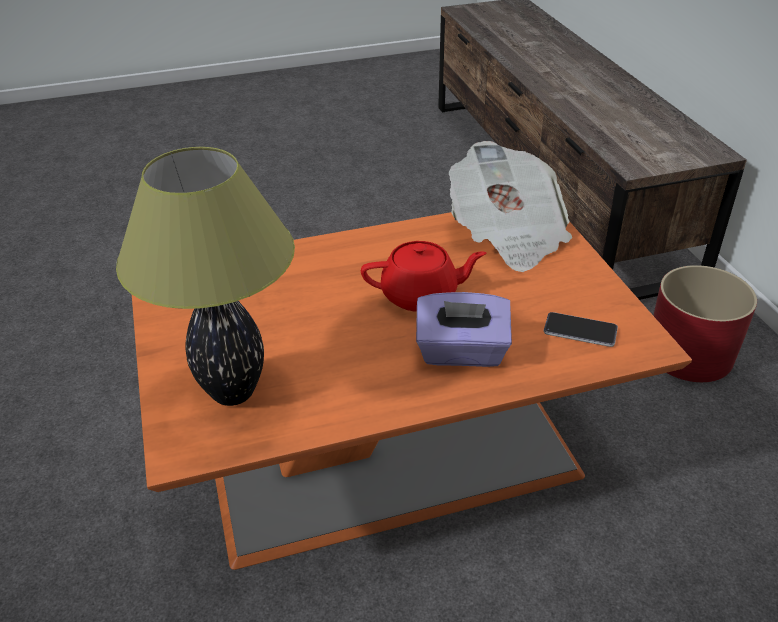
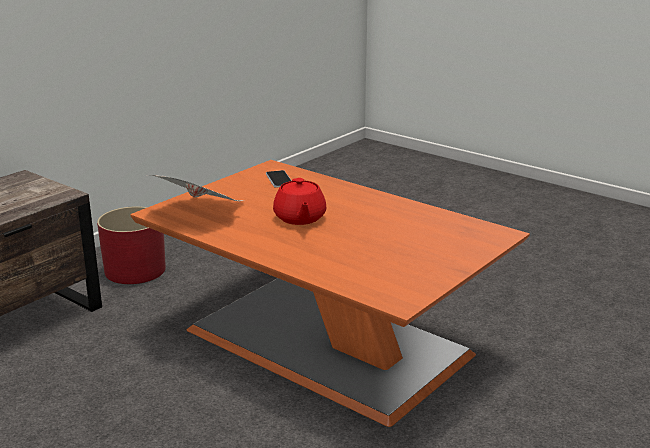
camera: 125 degrees left, 15 degrees down
(233, 393) = (450, 236): table lamp -> none
(421, 295) = (299, 218): red teapot -> red teapot turned 150 degrees counterclockwise
(461, 352) = (335, 198): purple tissue box -> none

